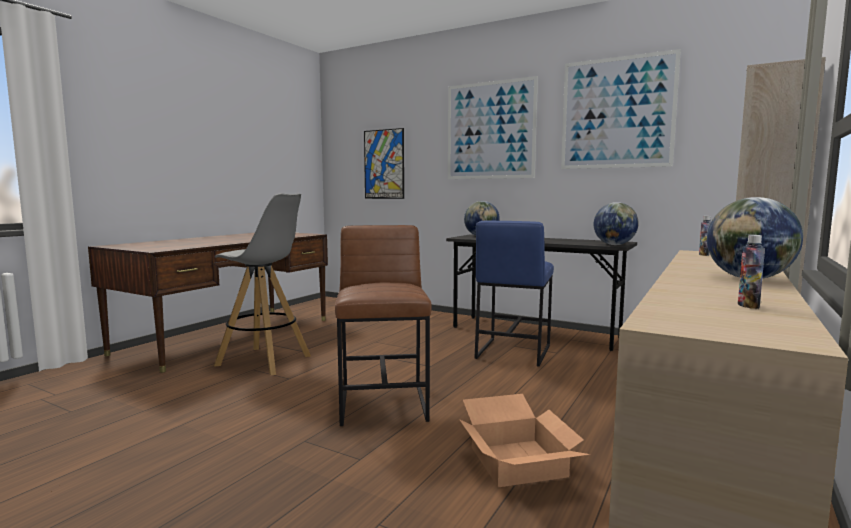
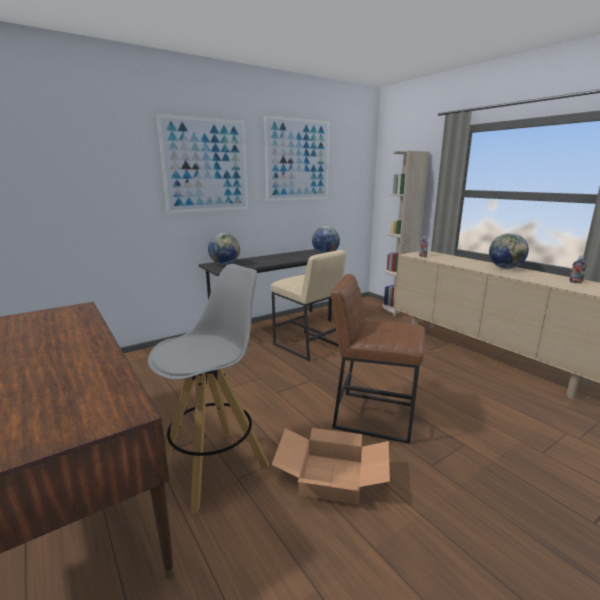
camera: 65 degrees left, 10 degrees up
(384, 164) = (74, 198): picture -> none
(513, 352) = (307, 345): blue chair -> beige chair
(519, 462) = (473, 391): cardboard box -> cardboard box (332, 477)

